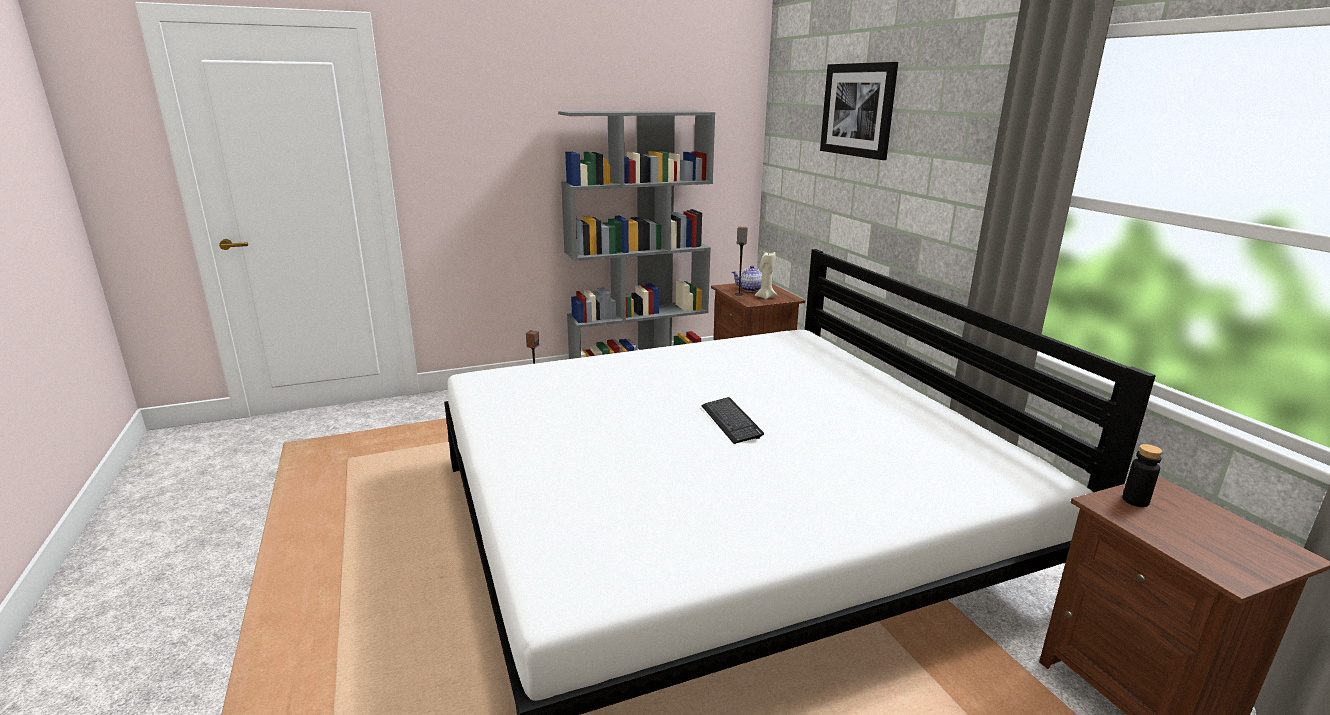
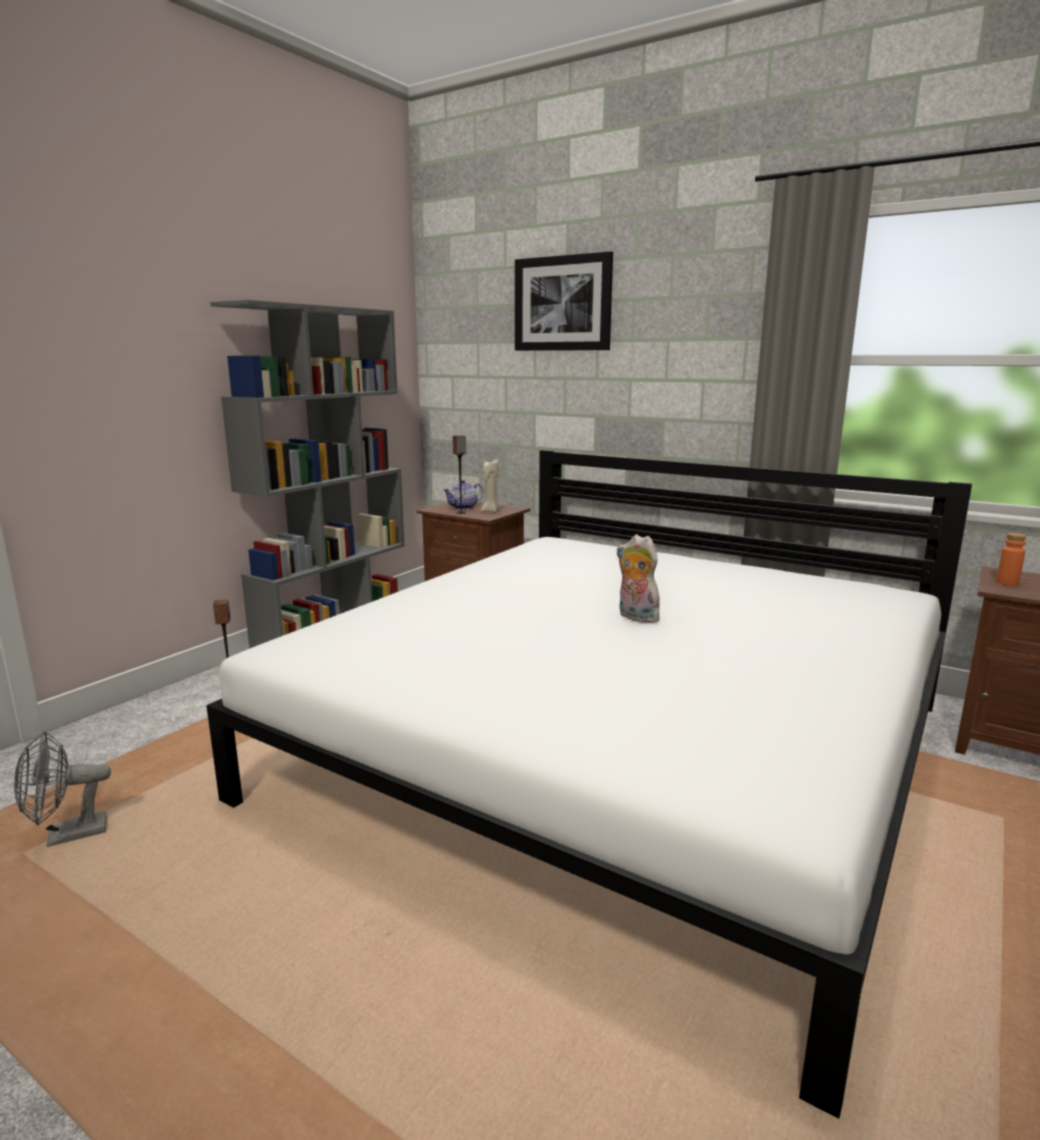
camera: 35 degrees left, 5 degrees down
(372, 456) = (67, 836): none -> grey fan
(731, 422) = (635, 617): keyboard -> plush toy
(1135, 501) = (1007, 583): black bottle -> orange bottle

